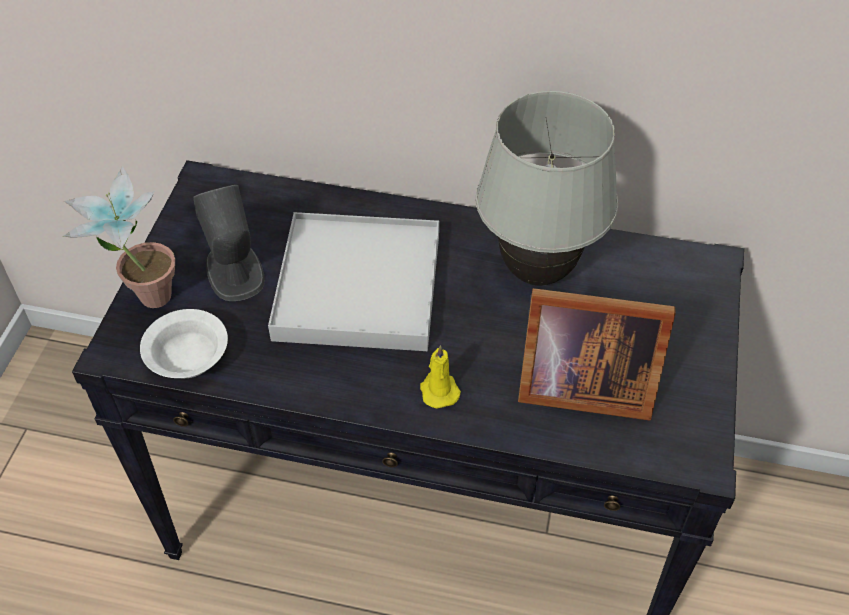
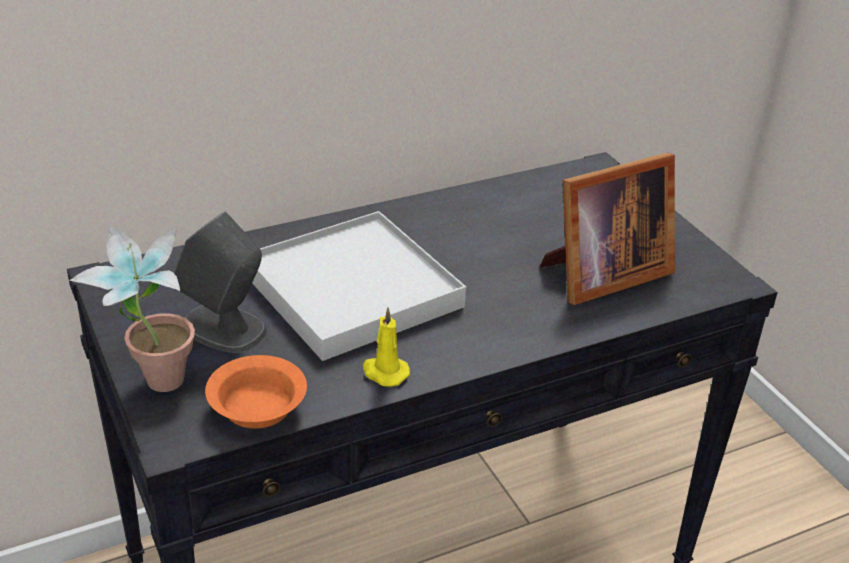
camera: 40 degrees left, 15 degrees down
(186, 357) = (255, 409): white bowl -> orange bowl
(438, 390) = (504, 327): yellow candle -> yellow candle (384, 372)
(538, 272) = (485, 222): white table lamp -> none

